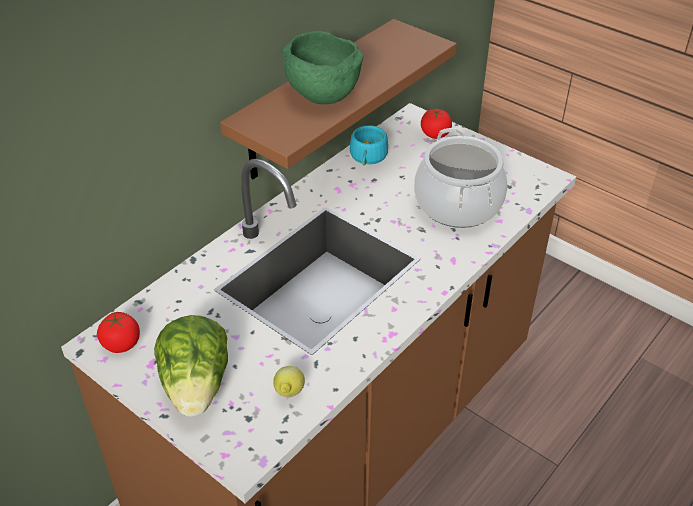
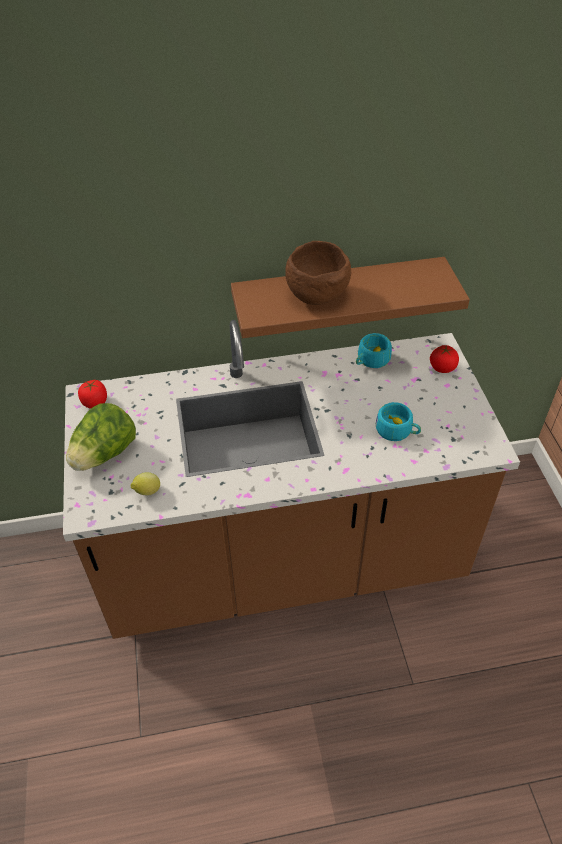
camera: 40 degrees right, 5 degrees up
(321, 96) = (315, 295): green bowl -> brown bowl
(458, 204) = (397, 431): cooking pot -> turquoise cup

